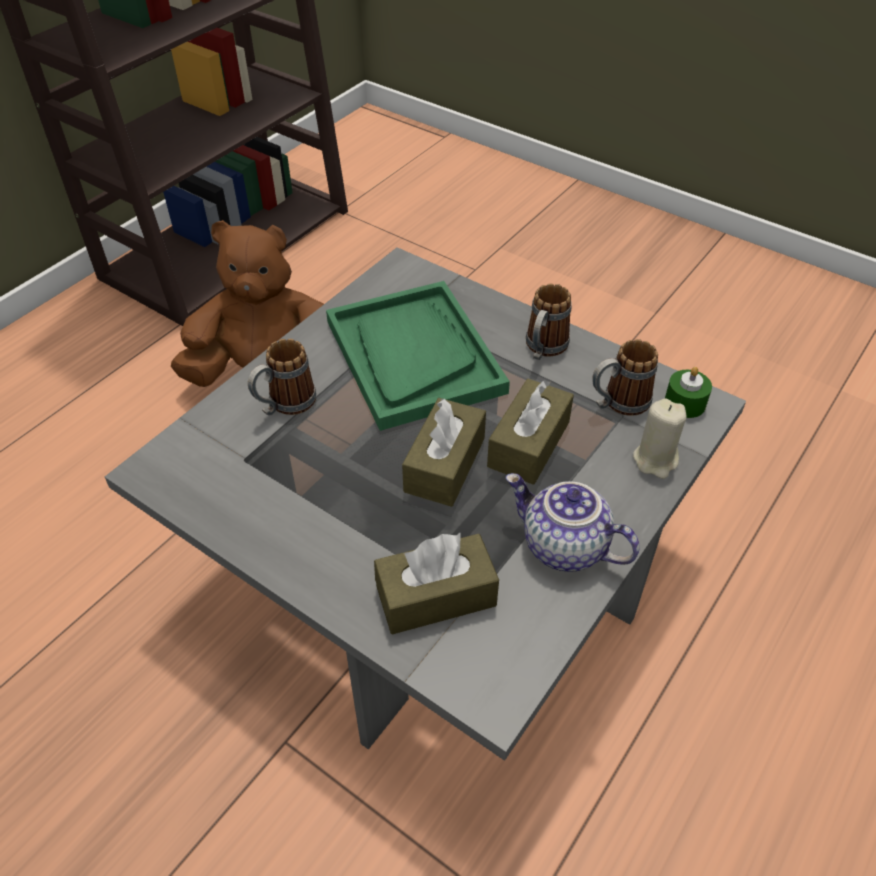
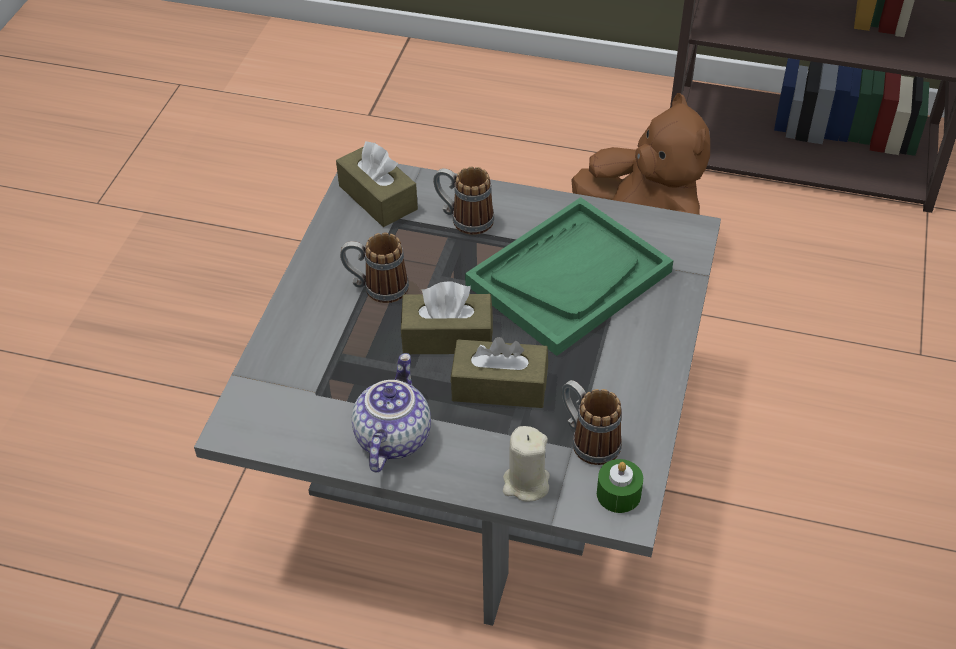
camera: 70 degrees right, 0 degrees up
(436, 596) = (311, 370): brown tissue box -> brown tissue box (378, 197)
(543, 349) = (633, 366): mug -> mug (377, 288)

